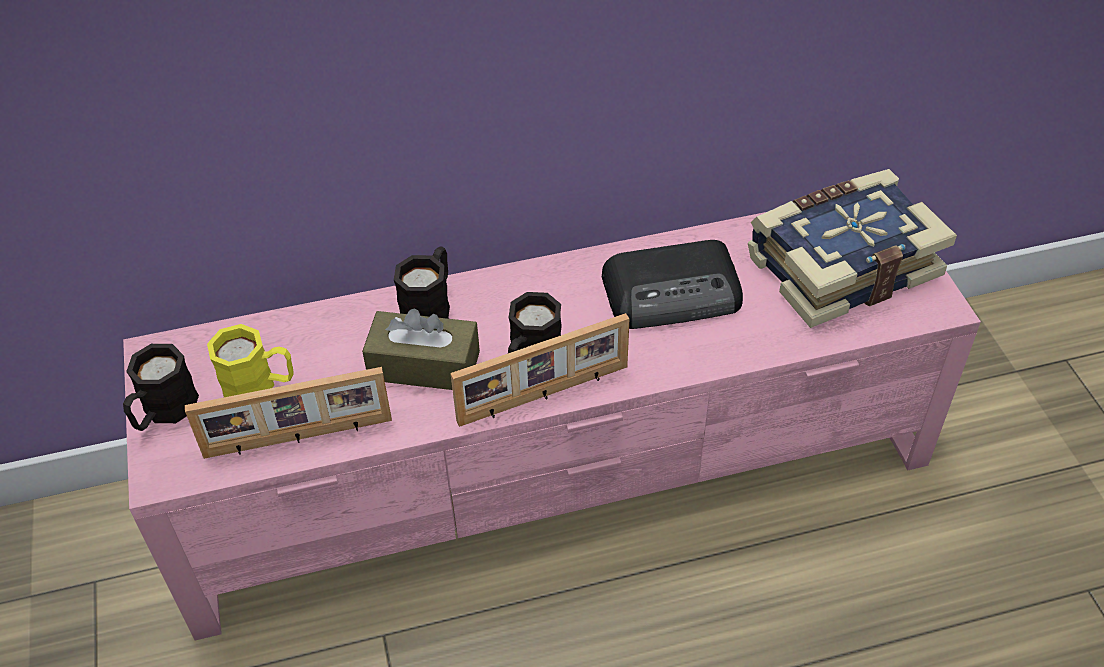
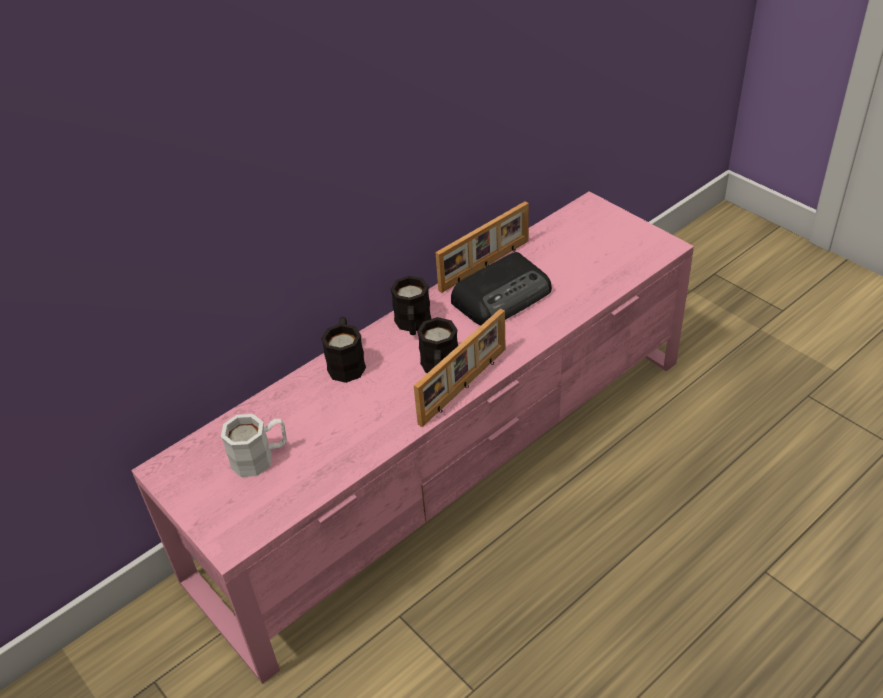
camera: 25 degrees left, 5 degrees down
(163, 412) = (200, 503): black mug -> black mug (413, 325)
(259, 384) = (260, 457): yellow mug -> white mug
(298, 438) = (315, 479): picture frame -> picture frame (485, 266)
(424, 365) = (370, 400): brown tissue box -> none
(840, 265) = (592, 244): book -> none

